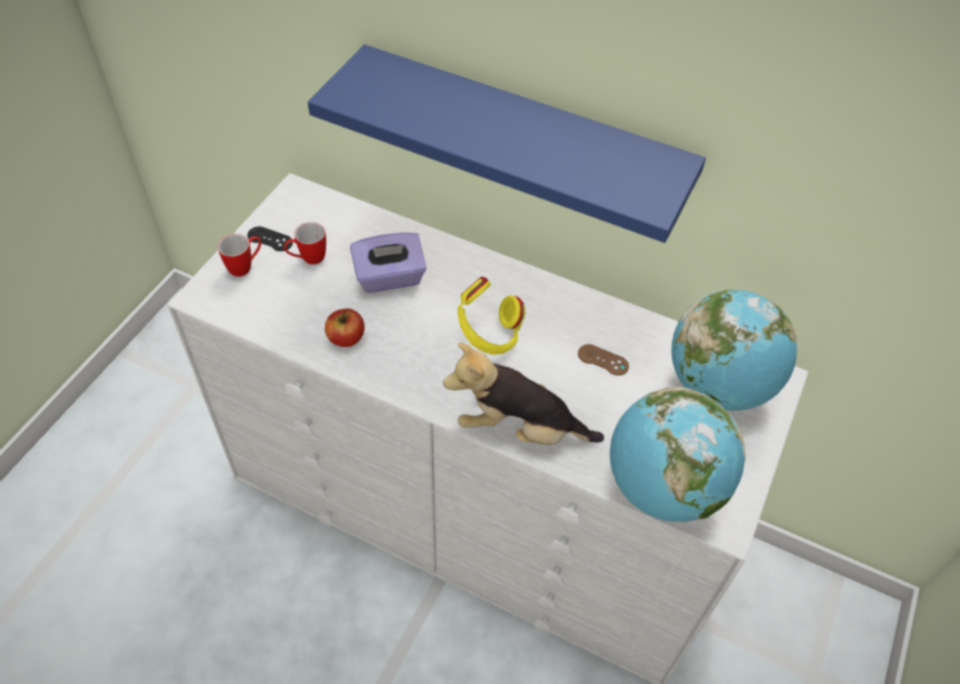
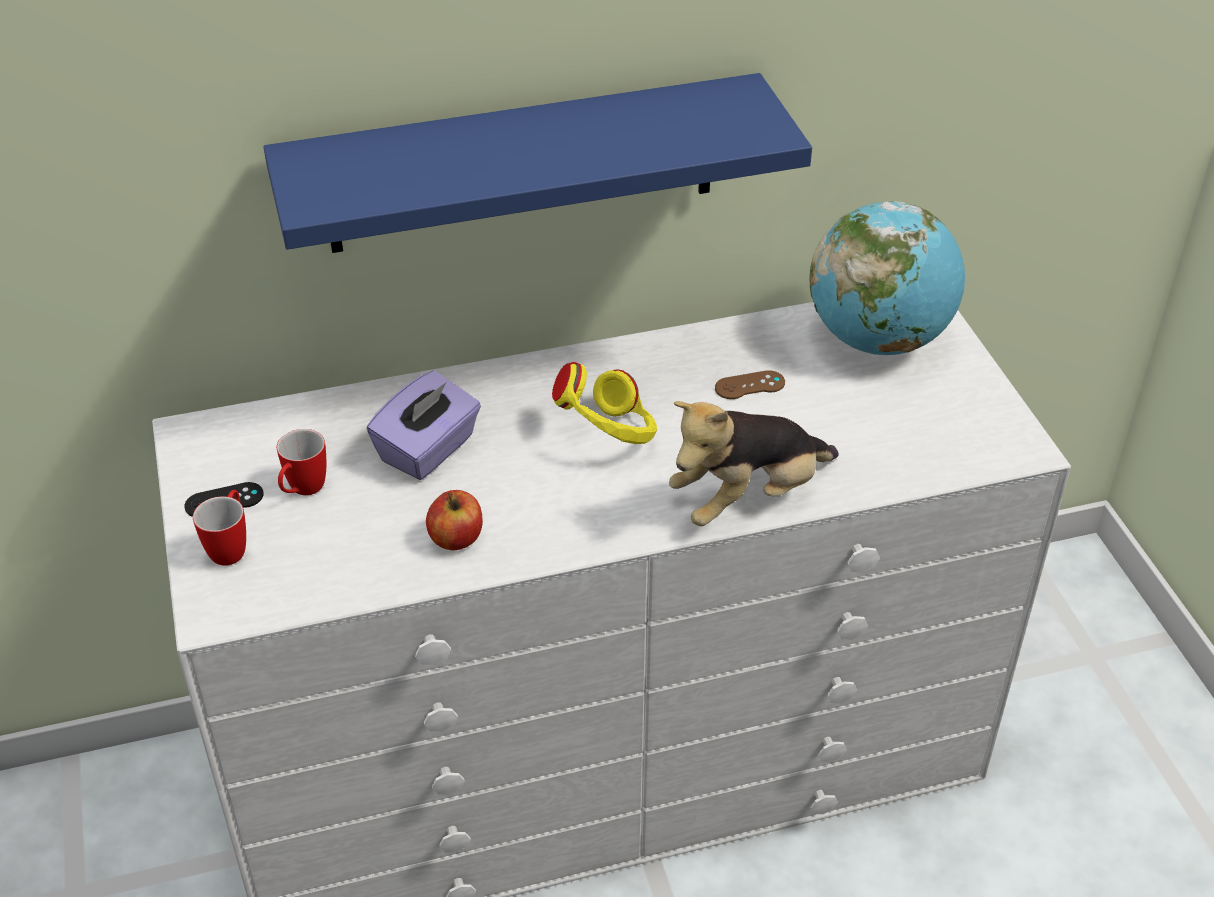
camera: 40 degrees left, 10 degrees down
(662, 487) = (937, 456): globe -> none

